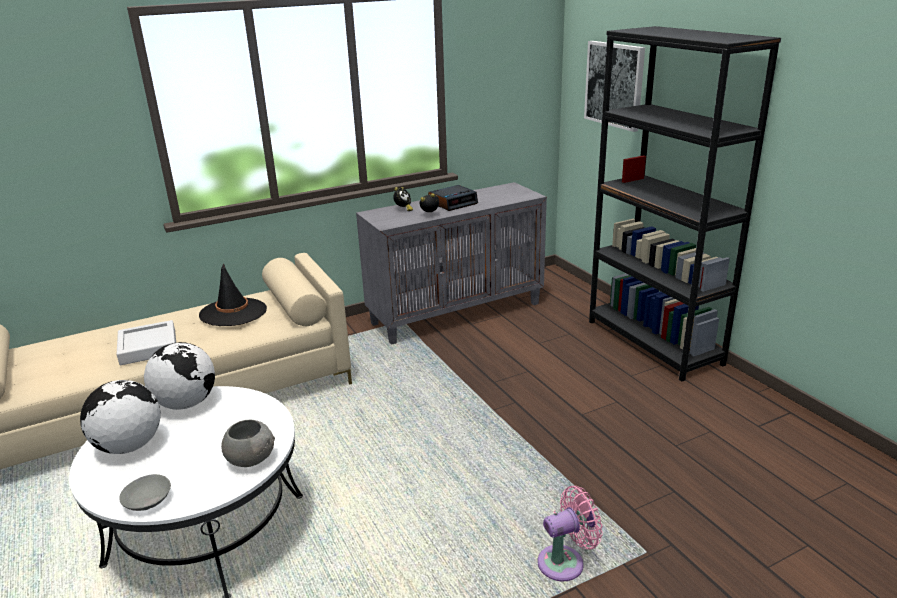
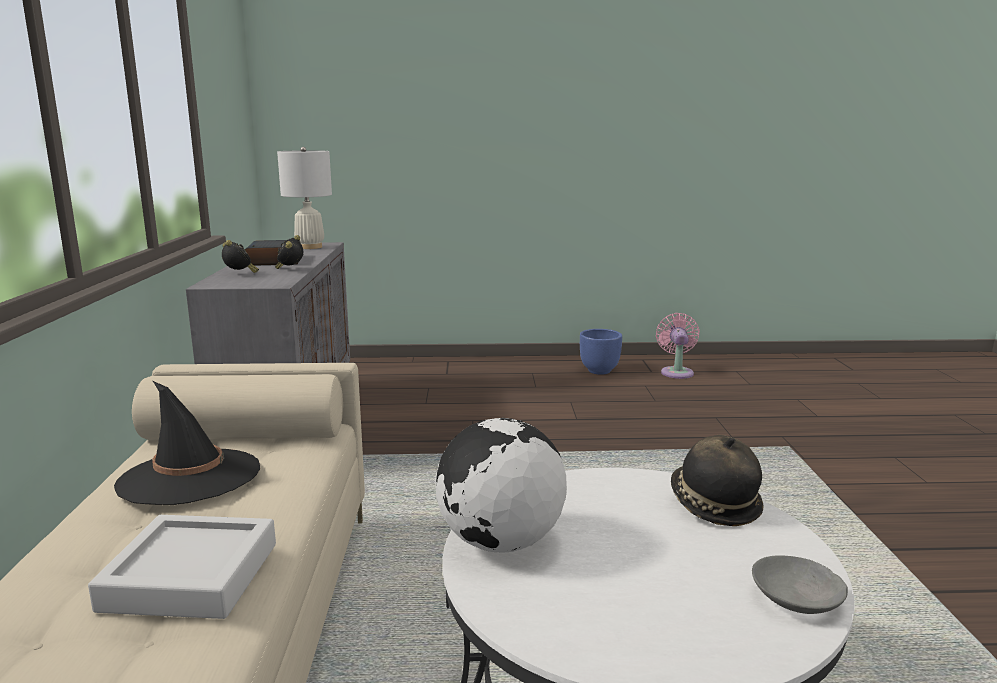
camera: 65 degrees left, 10 degrees down
(129, 446) = (608, 612): globe -> none
(250, 459) = (713, 505): grey bowl -> hat
(512, 195) = (310, 247): none -> white table lamp
(565, 562) = (791, 479): pink fan -> pink fan (676, 372)
(614, 84) = (356, 113): picture -> none
(653, 342) = (492, 365): black bookcase -> none
(716, 396) = (600, 371): none -> blue planter

